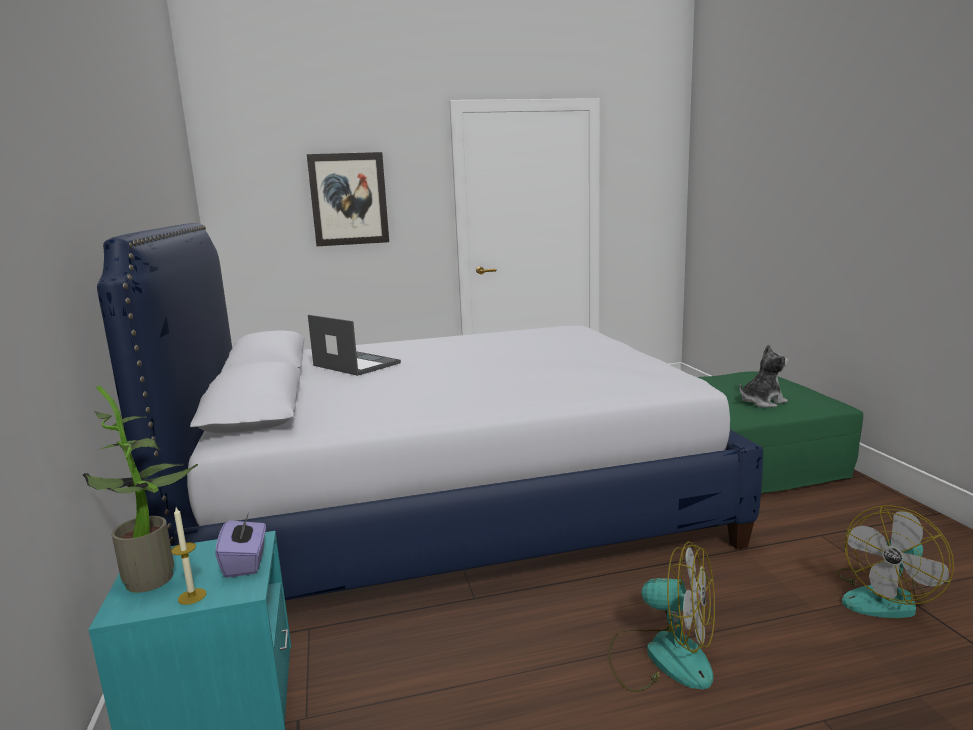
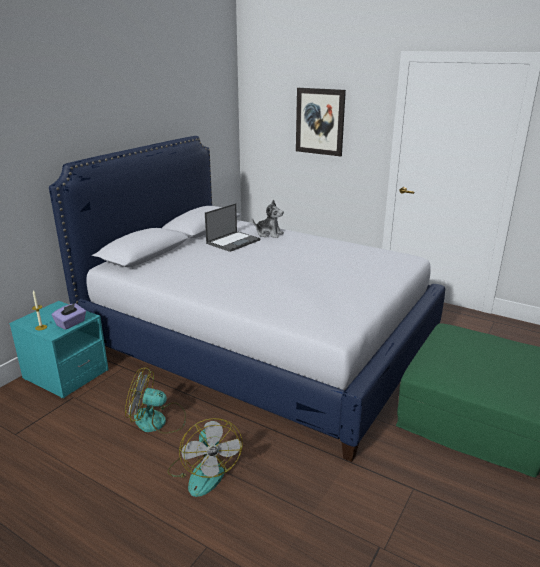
camera: 45 degrees right, 10 degrees up
(157, 576) = (47, 314): potted plant -> none
(355, 364) = (233, 241): laptop -> laptop turned 45 degrees clockwise
(762, 402) = (469, 375): plush toy -> plush toy (269, 234)
(886, 597) = (364, 542): fan -> fan (158, 421)

